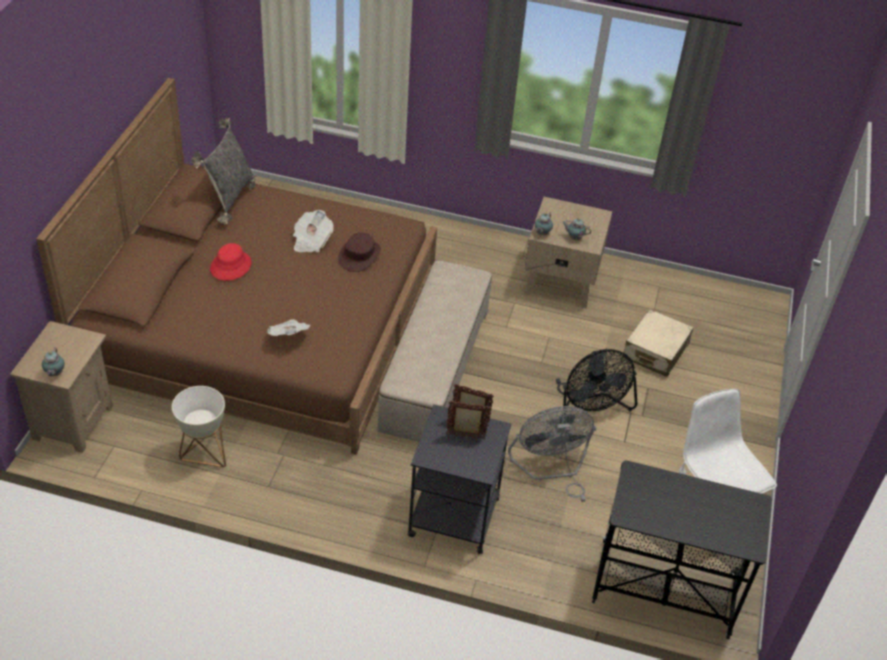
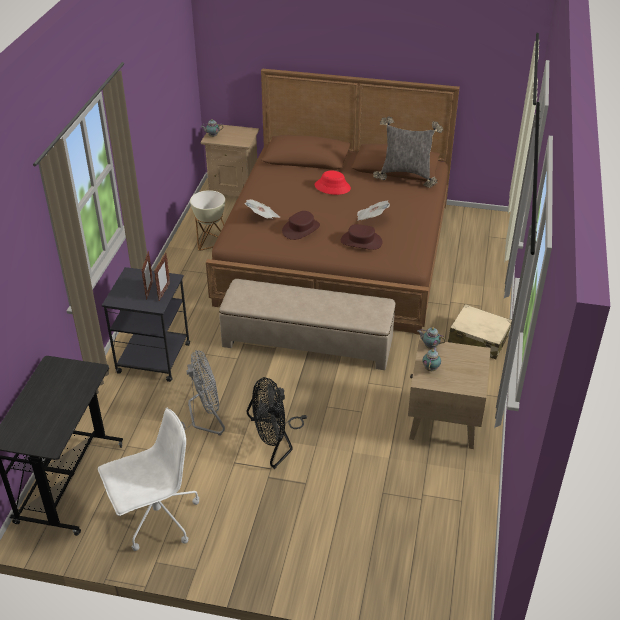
camera: 90 degrees right, 5 degrees down
(324, 303) = (301, 229): none -> brown hat
(655, 351) = (358, 492): beige suitcase -> beige suitcase (478, 339)

